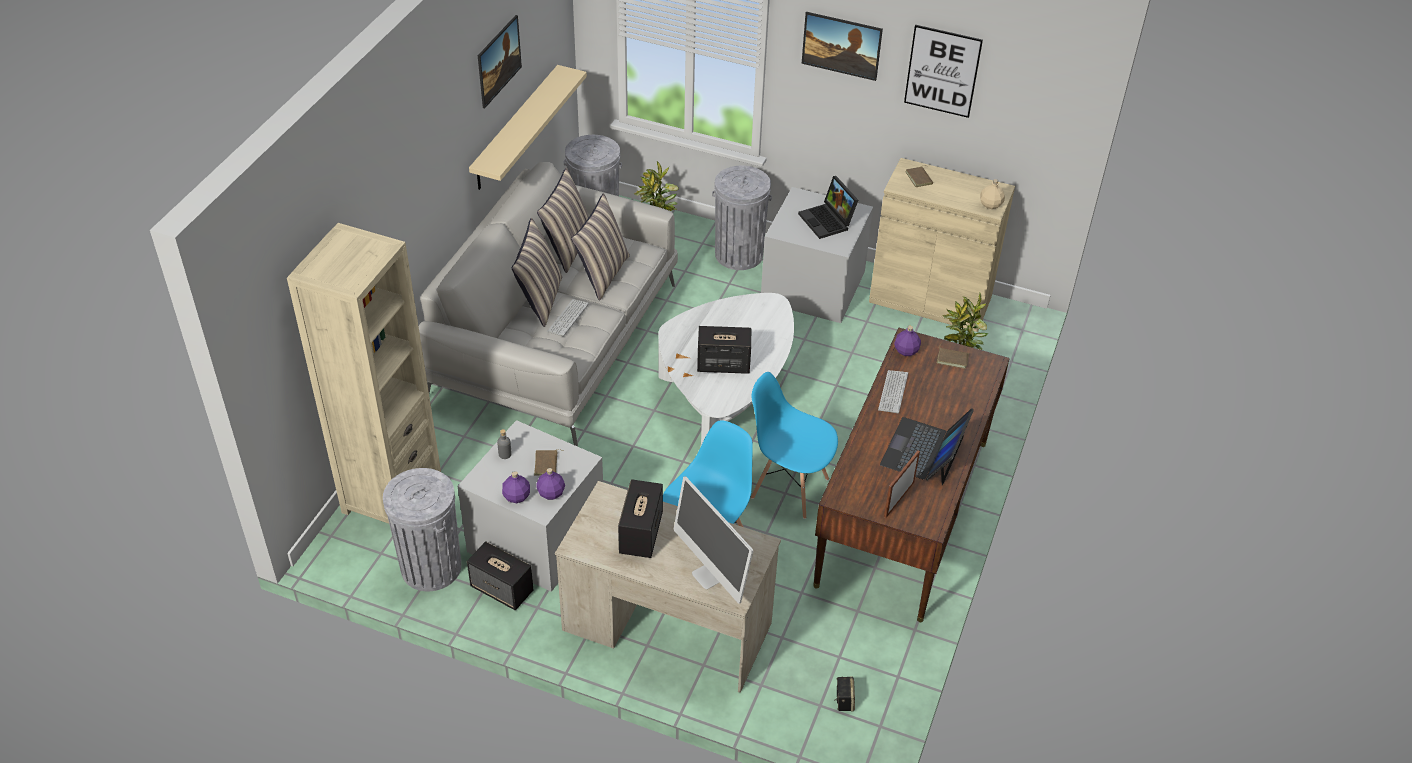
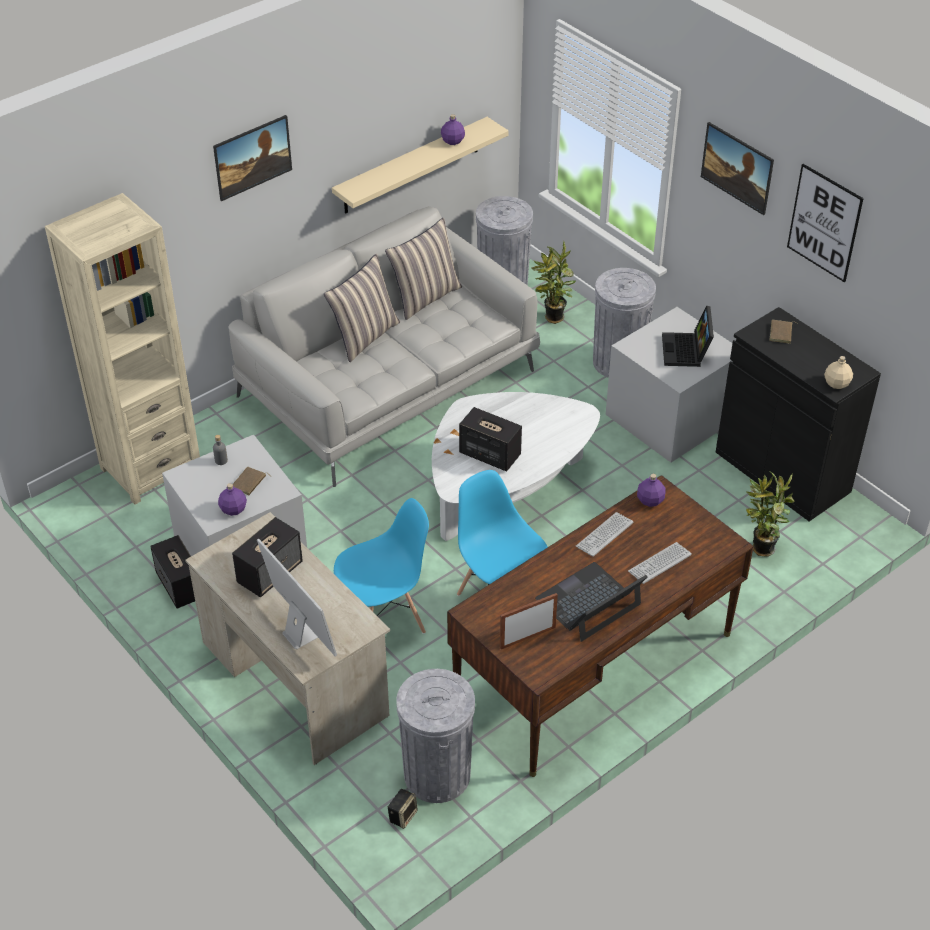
camera: 30 degrees right, 0 degrees up
(431, 567) = (137, 543): grey trash can -> grey trash can (437, 774)
(500, 74) = (391, 106): picture -> picture (254, 171)
(516, 497) = (202, 501): purple bottle -> purple bottle (452, 141)
(568, 318) = (375, 361): keyboard -> keyboard (659, 563)
(602, 274) = (439, 332): pillow -> none
(710, 575) = (301, 634): monitor -> monitor turned 150 degrees clockwise
(930, 300) = (782, 472): beige cabinet -> black cabinet
(952, 358) = (692, 525): brown book -> none

